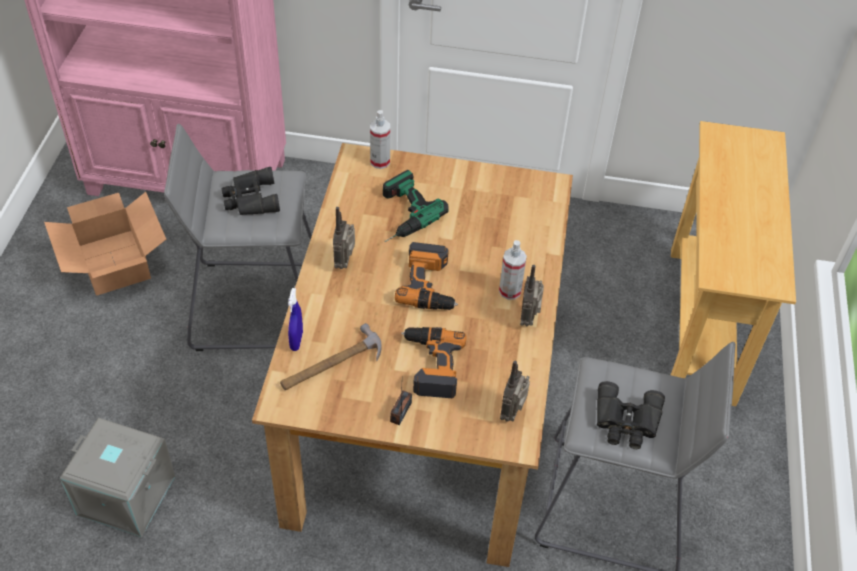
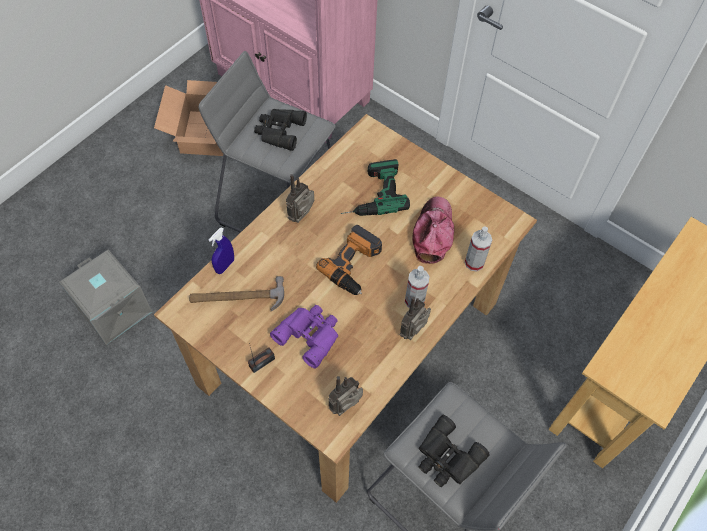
camera: 30 degrees right, 10 degrees up
(380, 161) = (385, 142): spray bottle -> spray bottle (474, 263)
(430, 365) = (310, 334): power drill -> purple binoculars
(485, 225) = (433, 233): none -> cap

